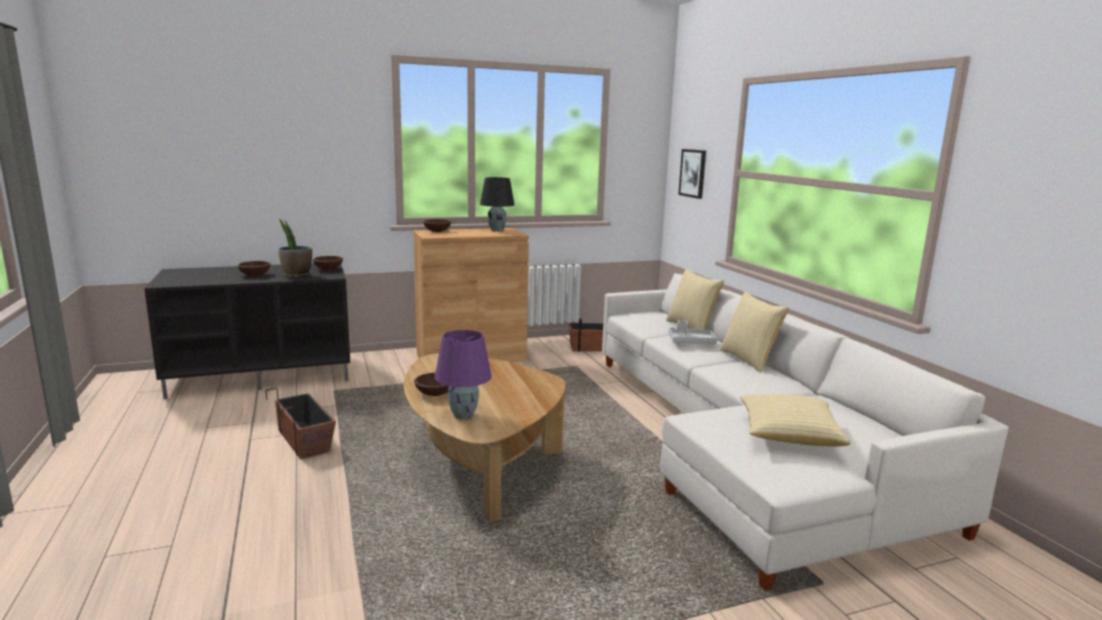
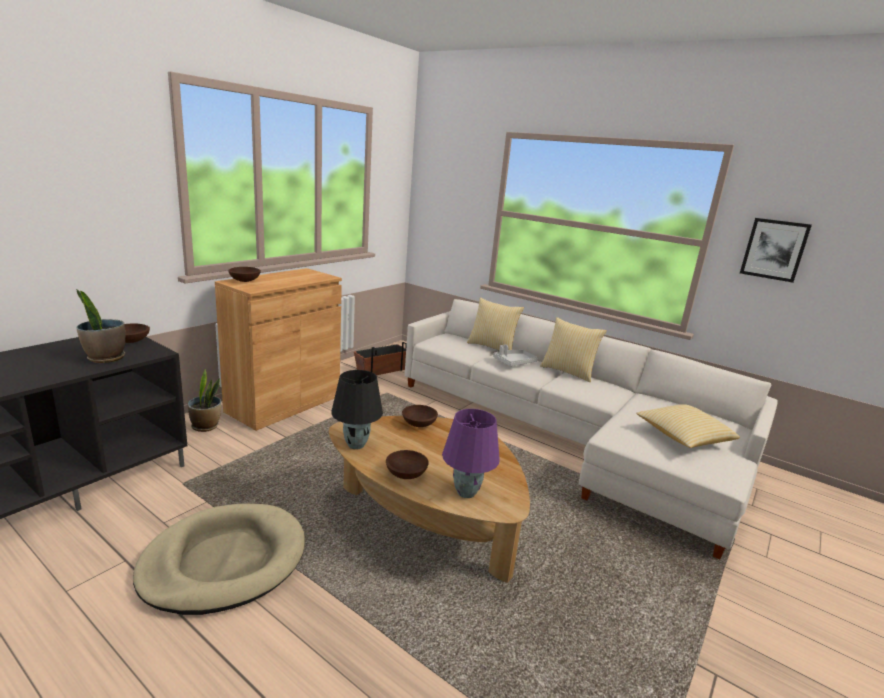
camera: 35 degrees left, 5 degrees up
(254, 275) = (40, 367): brown bowl -> brown bowl (418, 424)
(305, 440) = (224, 561): planter -> beige dog bed
(392, 360) = (206, 426): none -> potted plant
(497, 230) = (299, 273): black table lamp -> black table lamp (356, 445)
(693, 173) = (445, 209): picture -> picture (774, 249)

